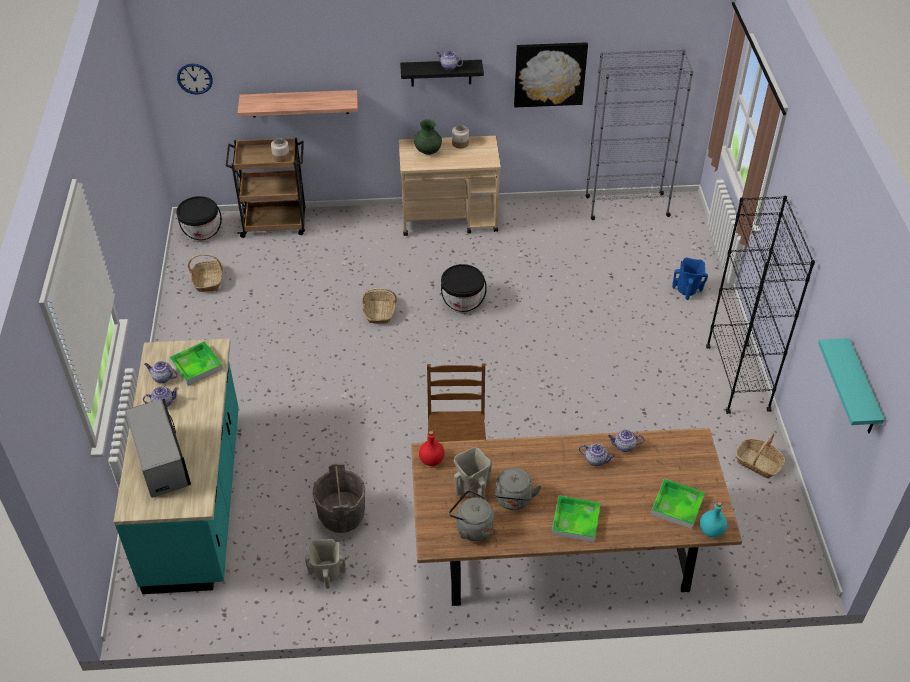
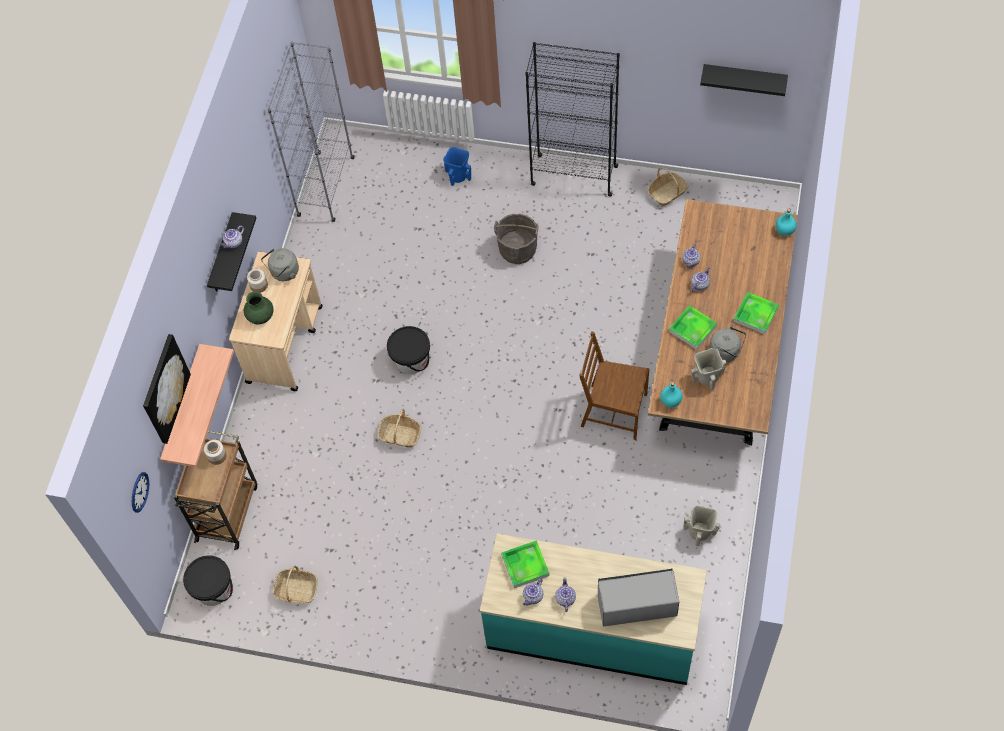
camera: 70 degrees left, 15 degrees up
(342, 515) = (641, 511): grey bucket -> grey bucket (517, 249)
(431, 460) = (670, 401): red bottle -> turquoise bottle
(472, 527) = (746, 387): grey kettle -> grey kettle (283, 273)
(549, 74) = (256, 164): picture -> picture (164, 389)
(677, 506) = (757, 244): tray -> tray (692, 329)
(861, 390) = (744, 78): turquoise shelf -> black shelf

